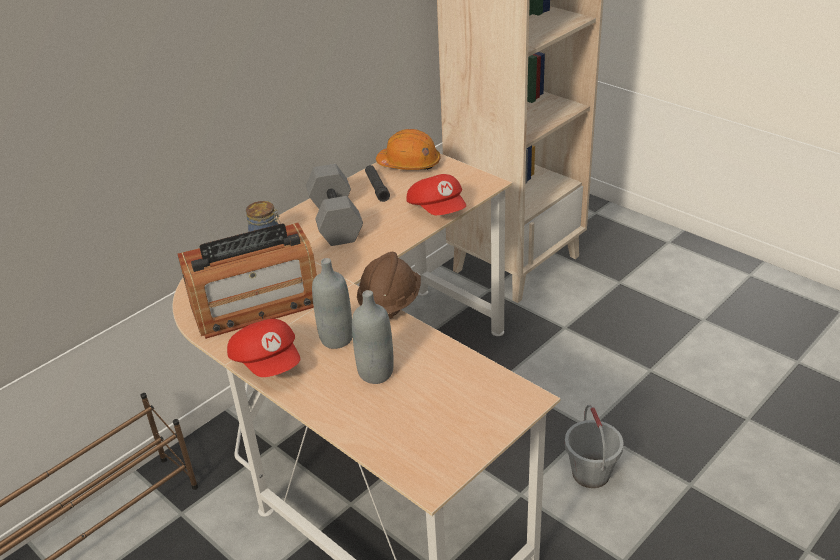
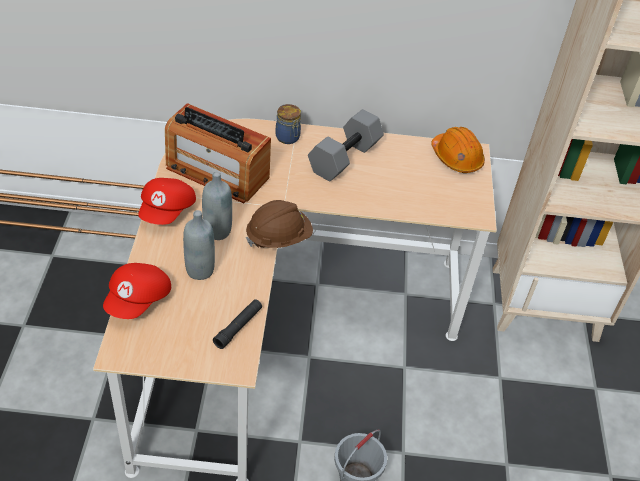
camera: 45 degrees right, 10 degrees up
(377, 187) = (406, 157): black flashlight -> black flashlight (238, 327)
(438, 210) = (413, 206): red cap -> red cap (139, 300)

